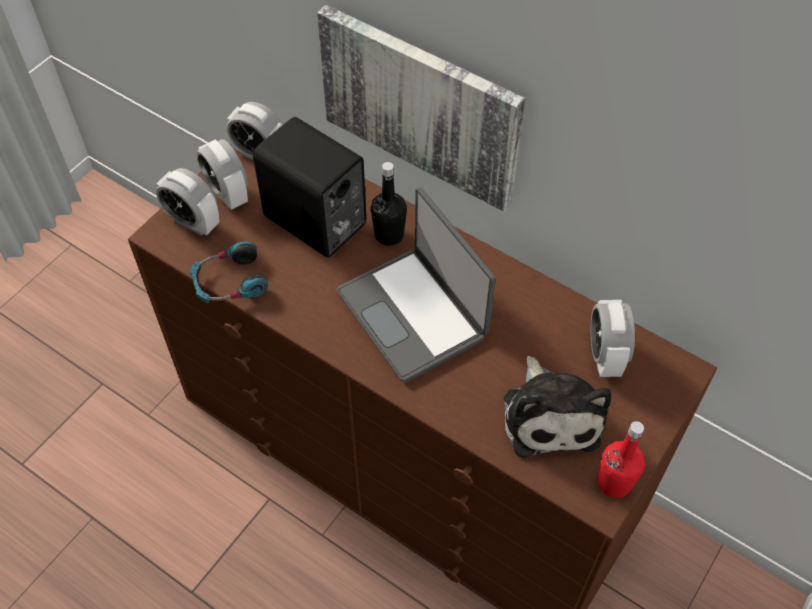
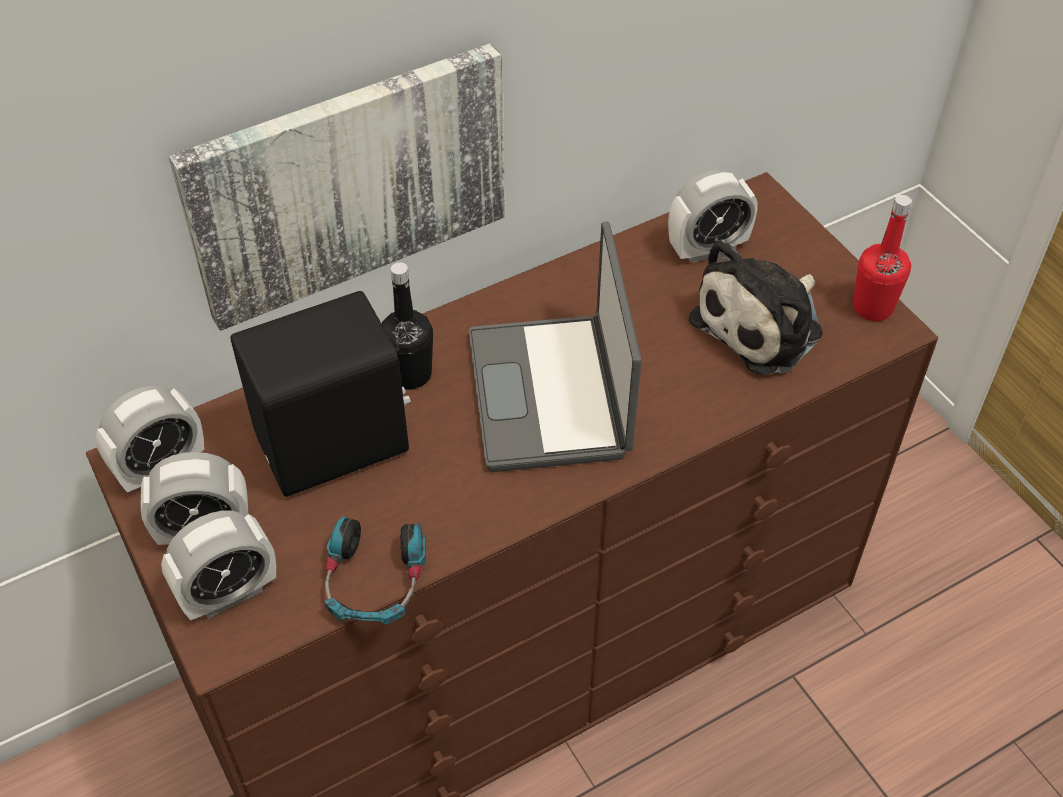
camera: 65 degrees left, 5 degrees down
(414, 314) = (552, 394): laptop -> laptop turned 90 degrees clockwise
(550, 414) = (762, 324): plush toy -> plush toy turned 120 degrees clockwise
(605, 355) = (707, 248): alarm clock -> alarm clock turned 45 degrees counterclockwise

